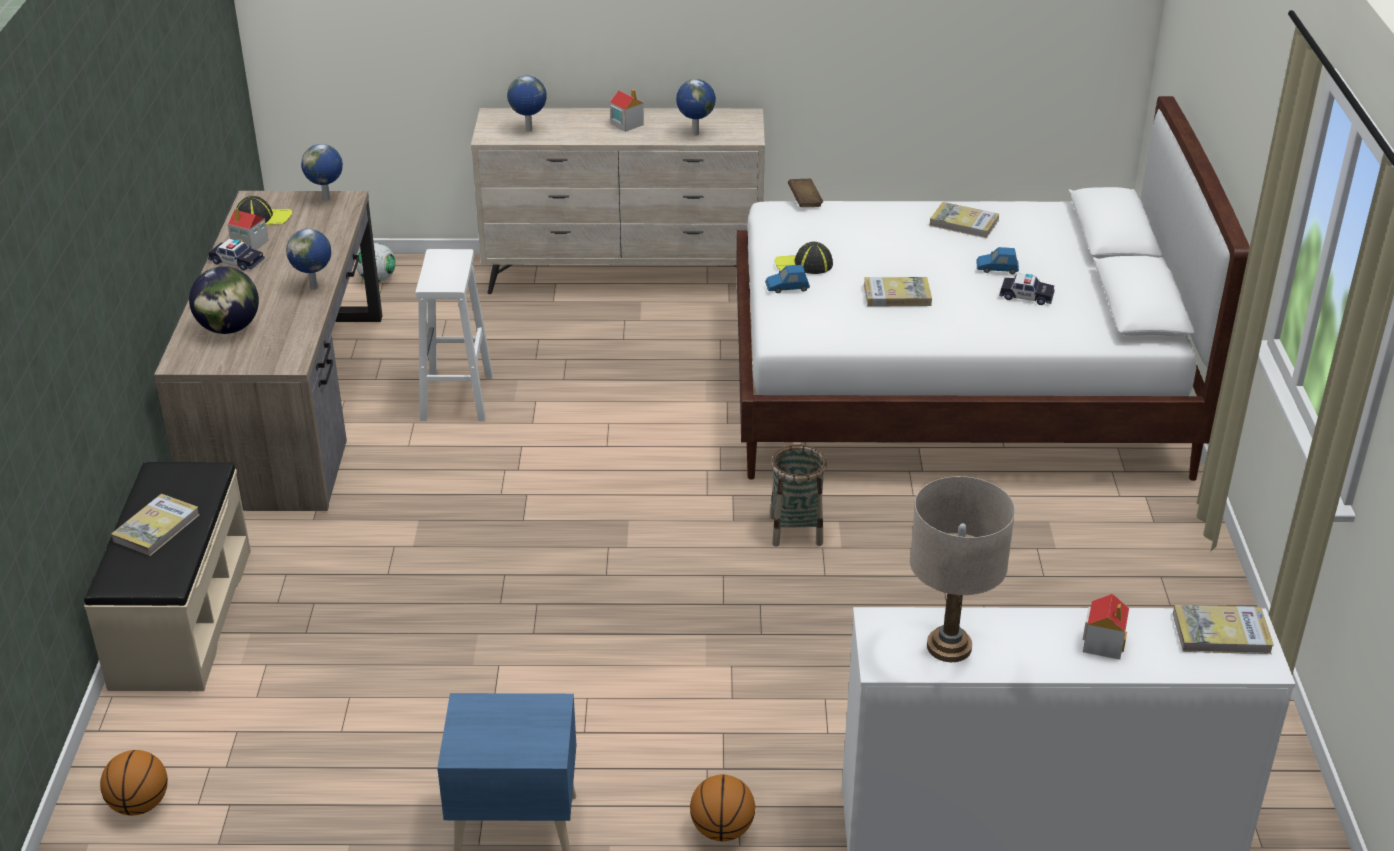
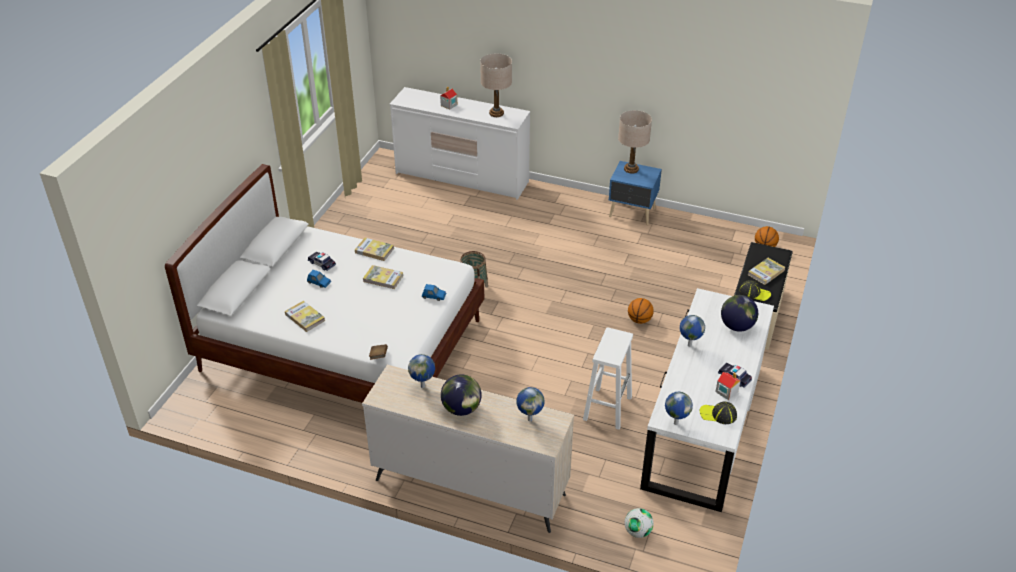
camera: 160 degrees left, 5 degrees up
(291, 407) = (703, 426): brown desk -> white desk
(525, 742) = (631, 169): none -> beige table lamp
(626, 124) = (461, 409): toy house -> globe
(721, 830) = (564, 197): basketball -> basketball (639, 320)
(804, 265) = (414, 309): cap -> cap (754, 293)
(1221, 633) = (411, 100): book -> book (374, 250)

